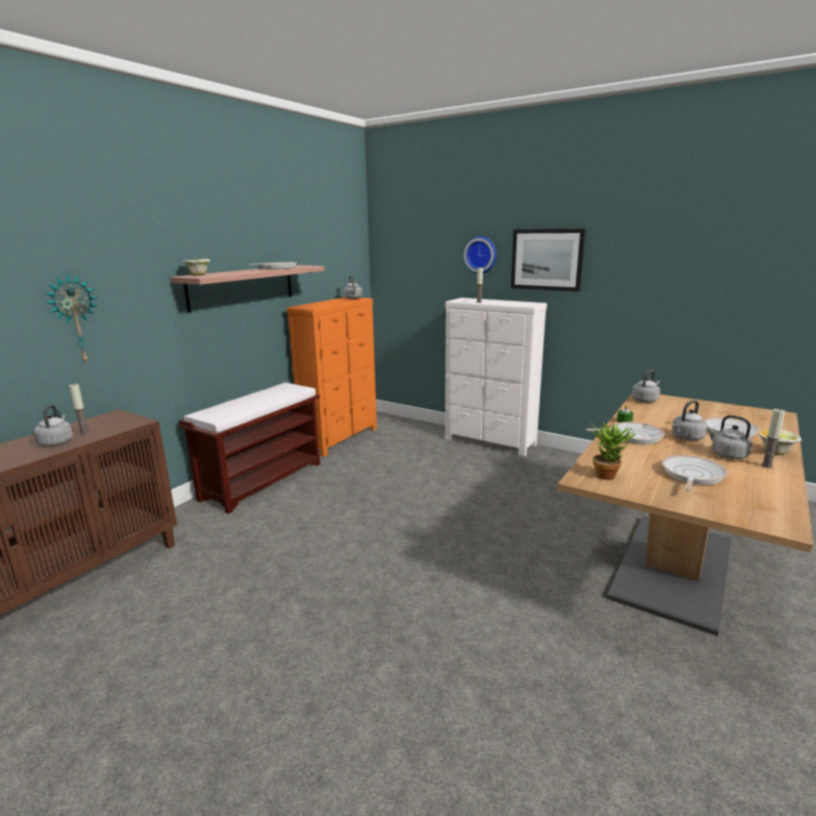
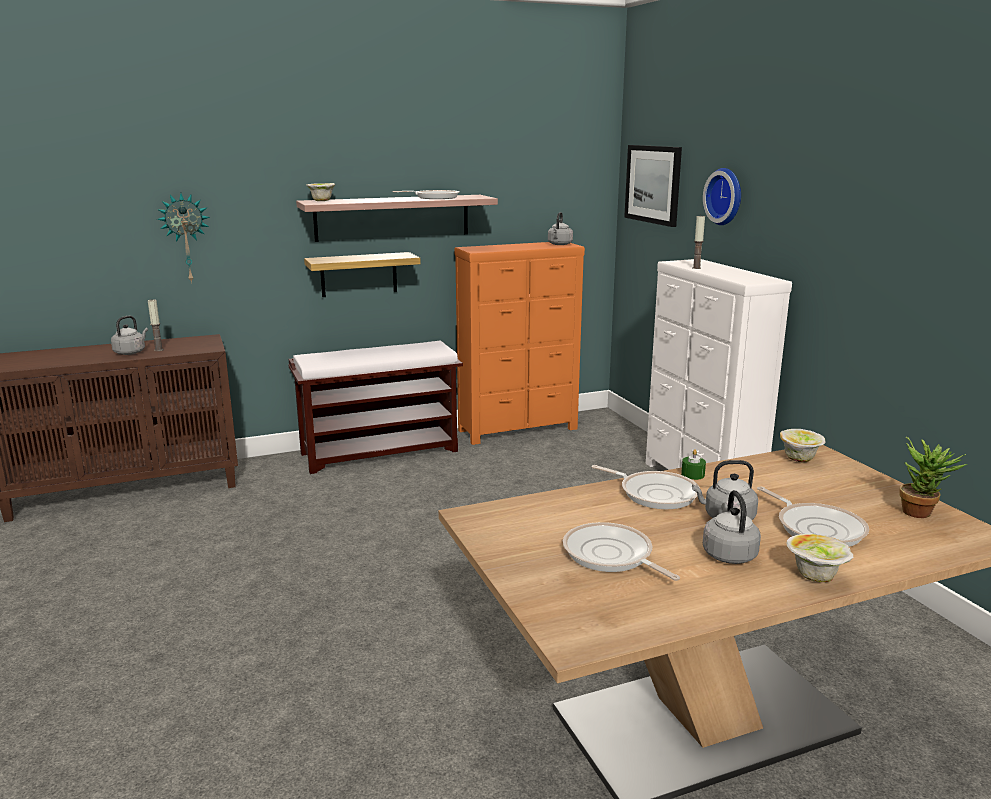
camera: 35 degrees right, 0 degrees up
(222, 337) = (359, 274): none -> shelf
(546, 259) = (798, 212): picture -> picture (653, 184)
(608, 474) = (511, 521): potted plant -> potted plant (922, 512)
(645, 400) = (799, 459): grey kettle -> bowl
(691, 475) = (610, 556): frying pan -> frying pan turned 105 degrees counterclockwise
(766, 466) = (750, 584): candle -> none

